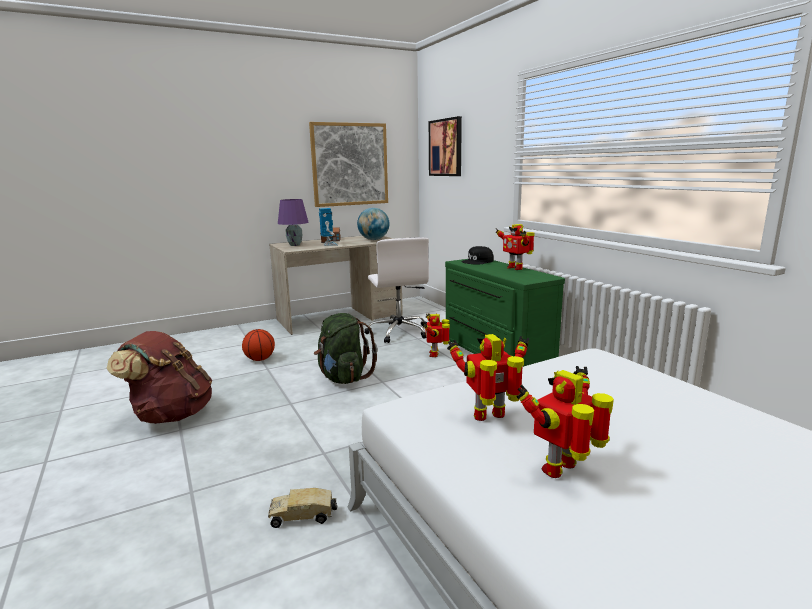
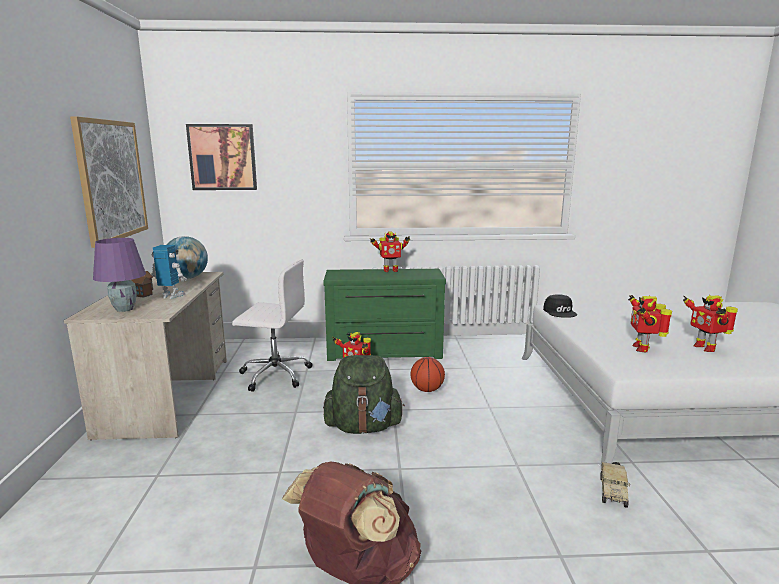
camera: 65 degrees left, 0 degrees up
(260, 359) = (238, 474): basketball -> basketball (427, 390)
(478, 261) = (346, 273): black cap -> black cap (560, 312)

